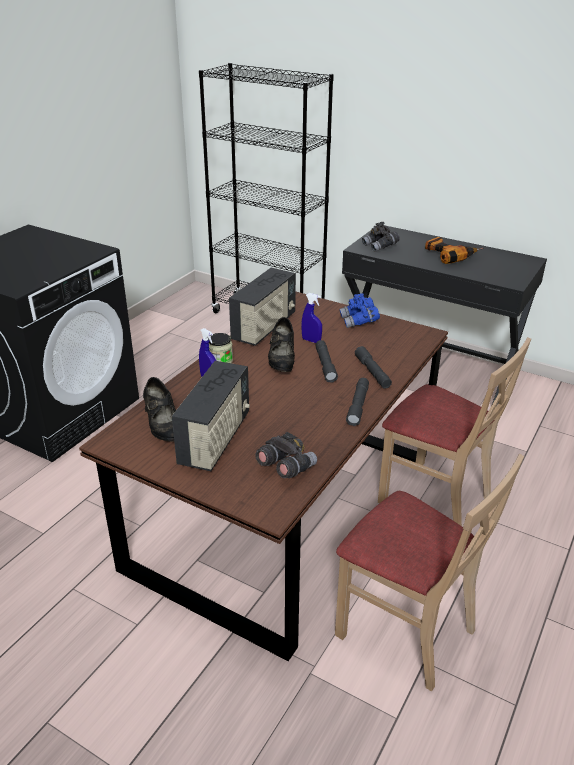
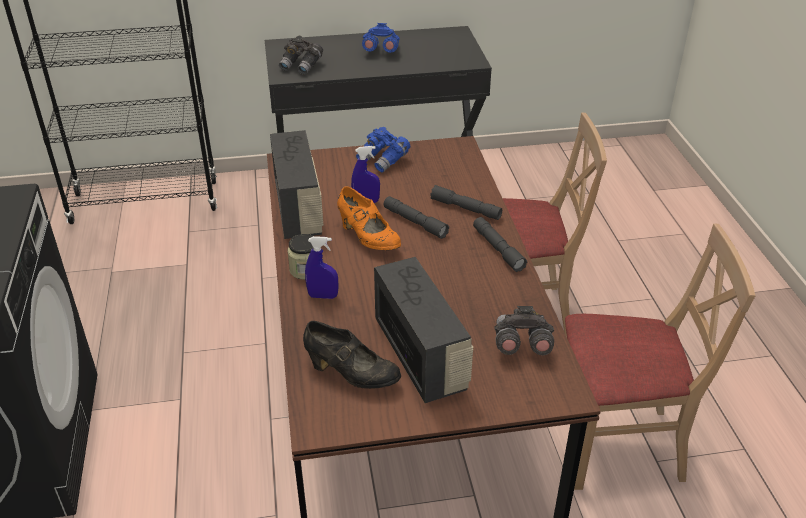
camera: 40 degrees left, 5 degrees up
(282, 361) = (368, 238): black shoe -> orange shoe
(450, 255) = (381, 52): power drill -> blue binoculars

